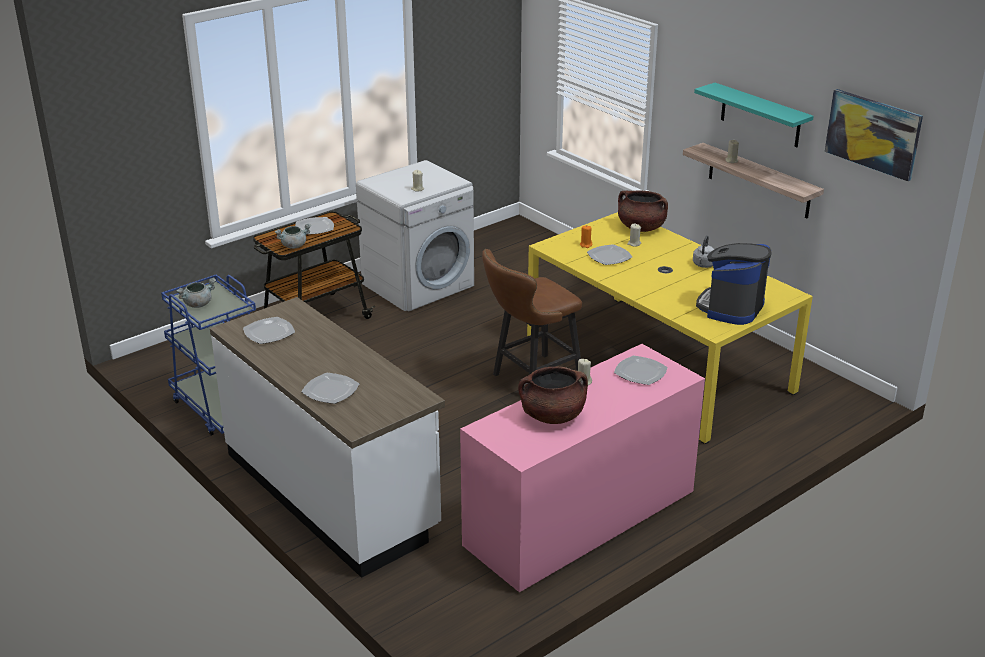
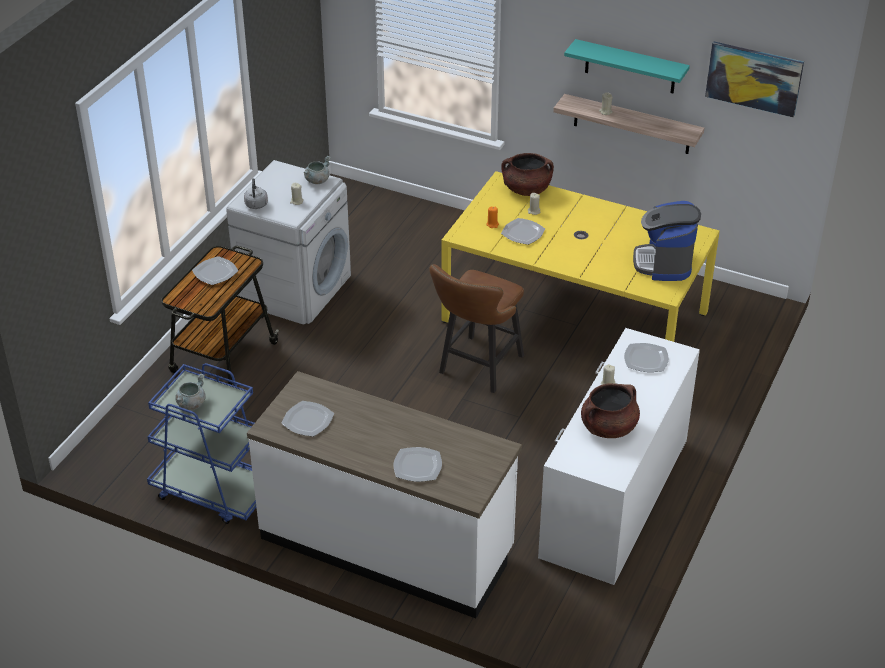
camera: 25 degrees left, 10 degrees up
(294, 245) = (213, 301): grey cooking pot -> grey cooking pot (317, 180)
(579, 520) = (614, 499): pink dresser -> white dresser
(704, 265) = (610, 220): grey kettle -> grey kettle (256, 205)

